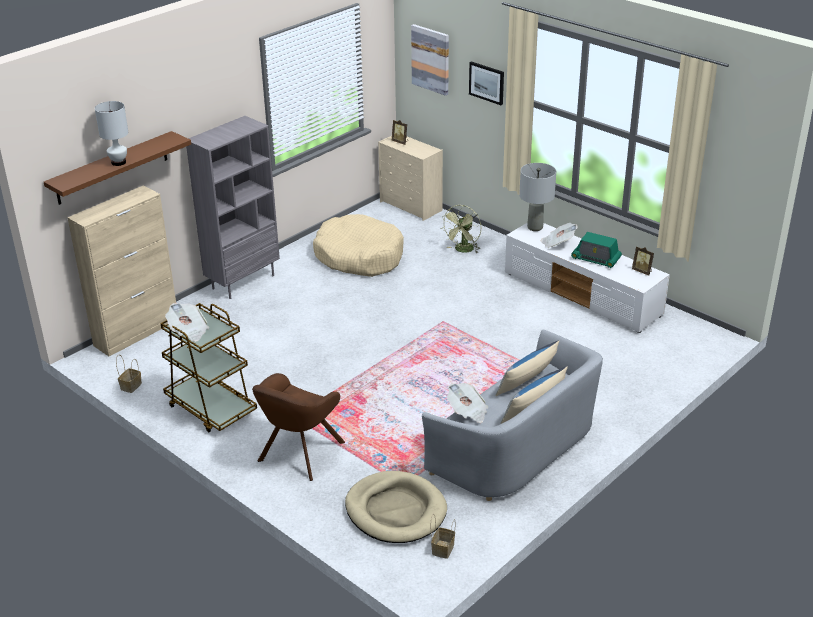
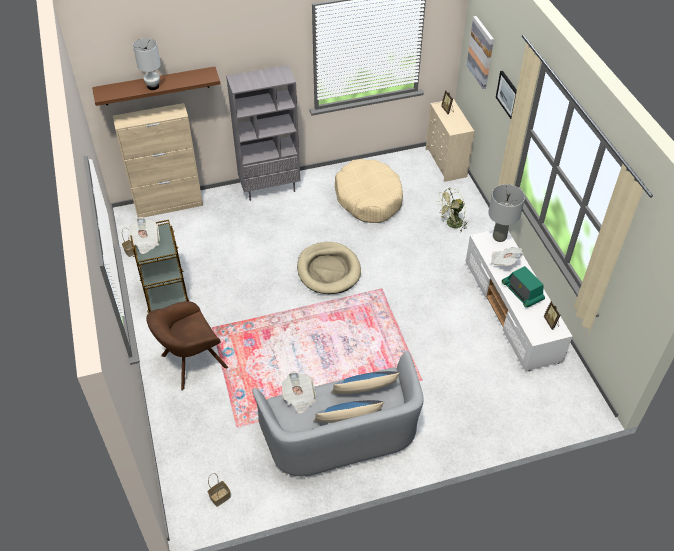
camera: 30 degrees right, 15 degrees up
(396, 510) = (215, 446): beige dog bed -> beige dog bed (328, 270)

